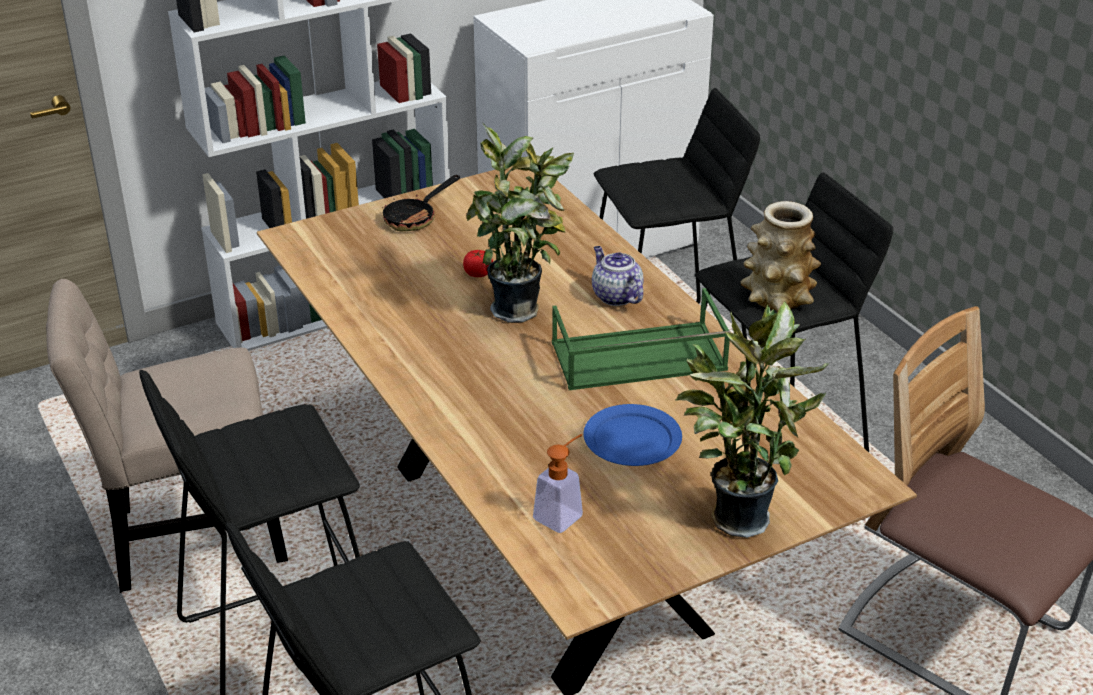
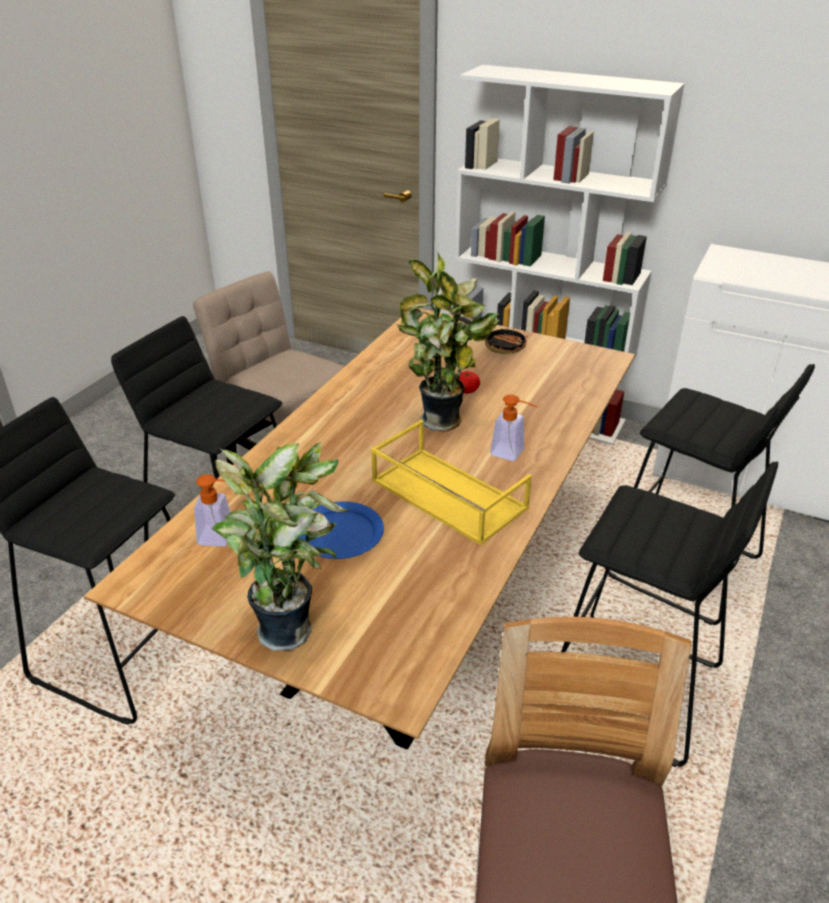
camera: 55 degrees right, 0 degrees up
(415, 218) = (498, 344): frying pan -> frying pan turned 150 degrees counterclockwise
(615, 296) = (512, 454): teapot -> soap dispenser
(637, 358) = (446, 494): green tray -> yellow tray
(777, 297) = (637, 537): vase -> none

